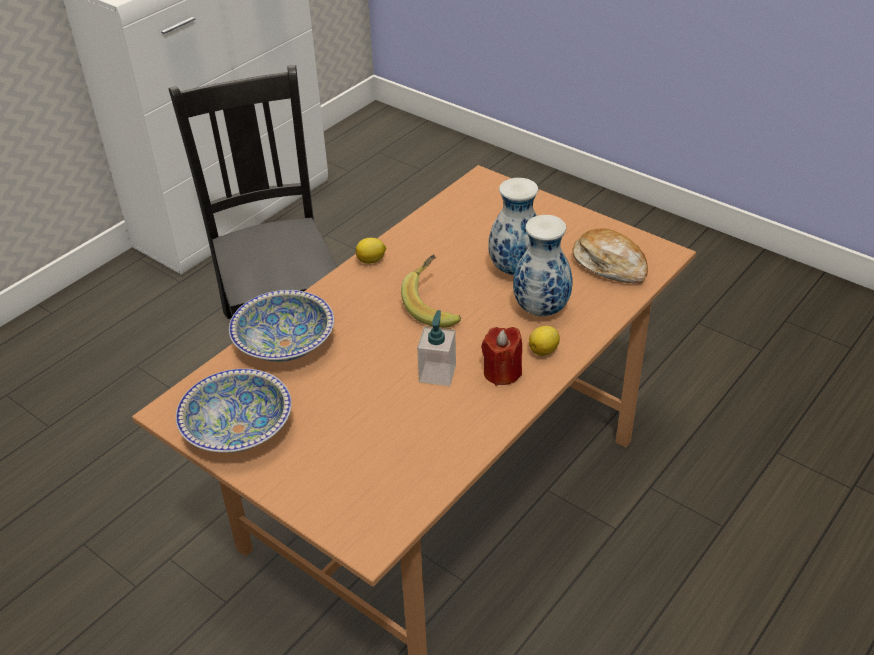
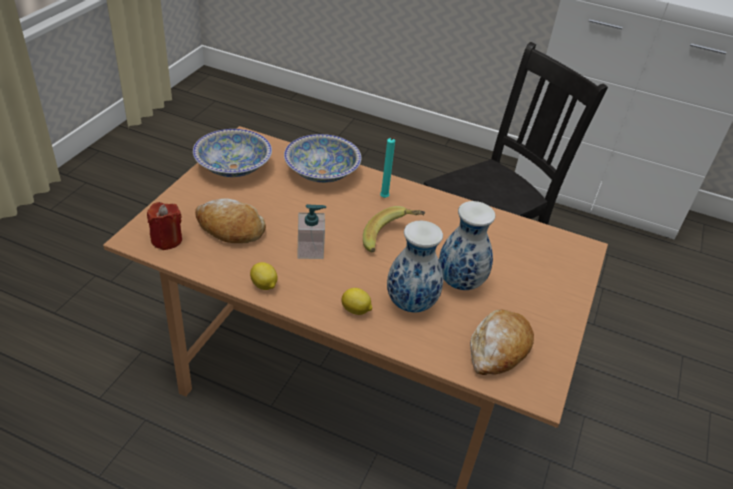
camera: 70 degrees right, 0 degrees up
(358, 298) = (384, 198): none -> turquoise candle
(372, 260) = (434, 199): lemon -> lemon (264, 285)
(377, 442) = (230, 229): none -> bread
(502, 372) = (321, 286): red candle -> red candle (166, 240)

